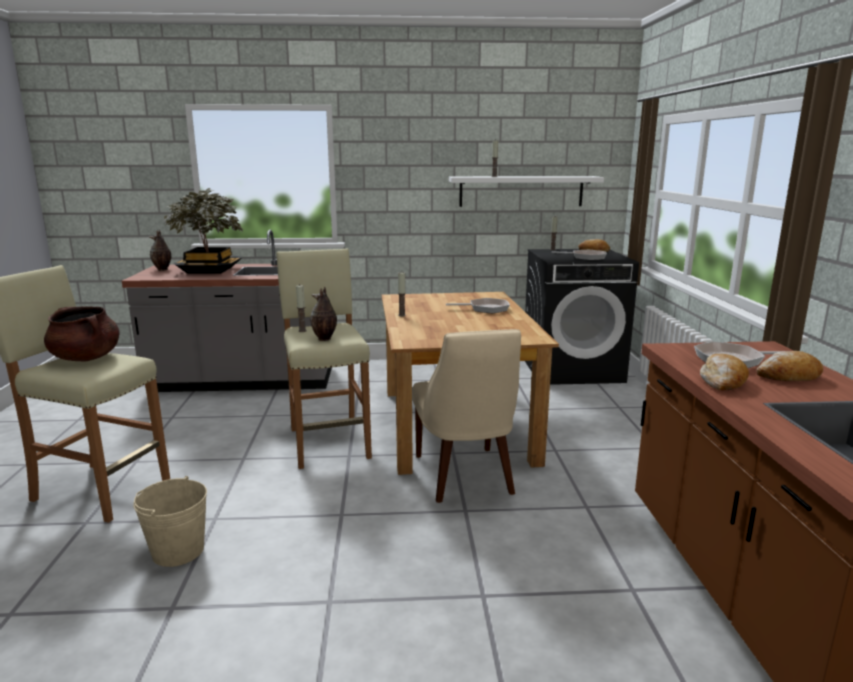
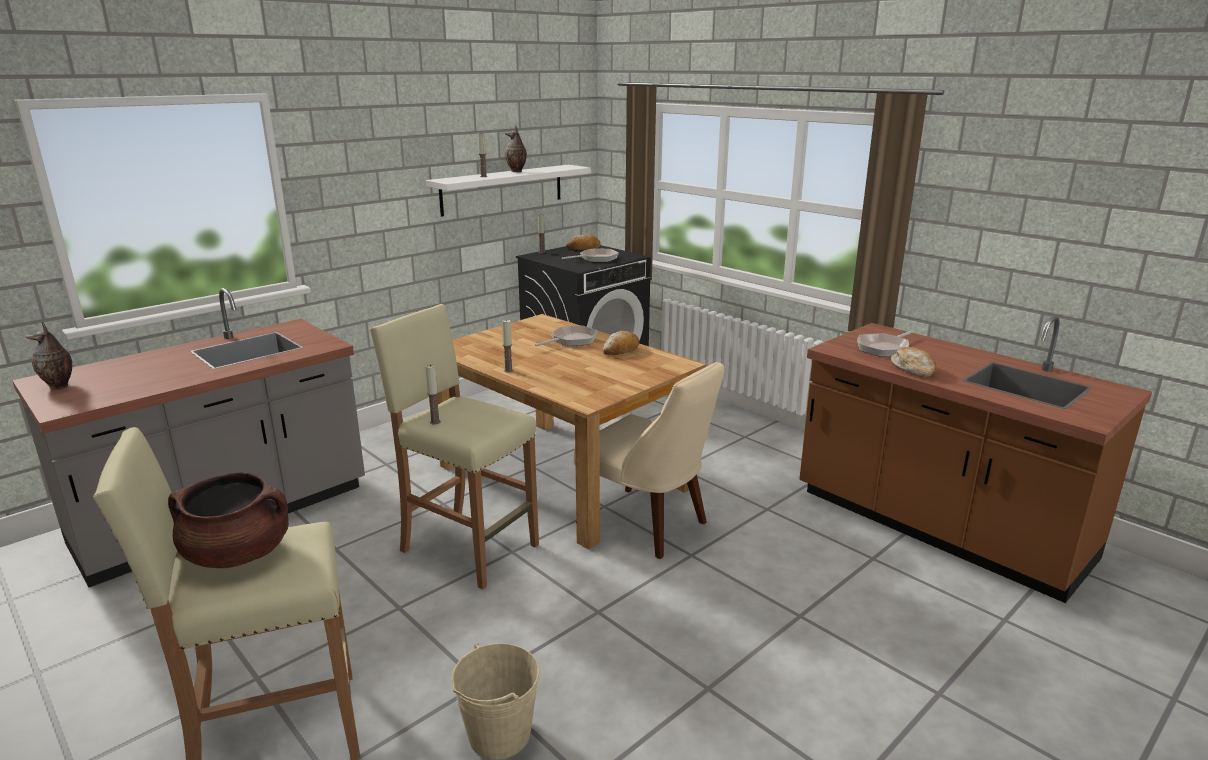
camera: 40 degrees left, 5 degrees up
(209, 270) = (151, 369): potted plant -> none
(324, 339) = (483, 424): vase -> vase (517, 171)
(789, 376) = (933, 353): bread -> bread (620, 350)

